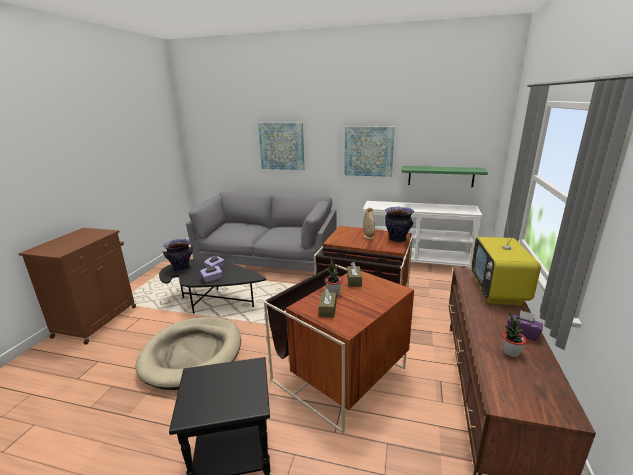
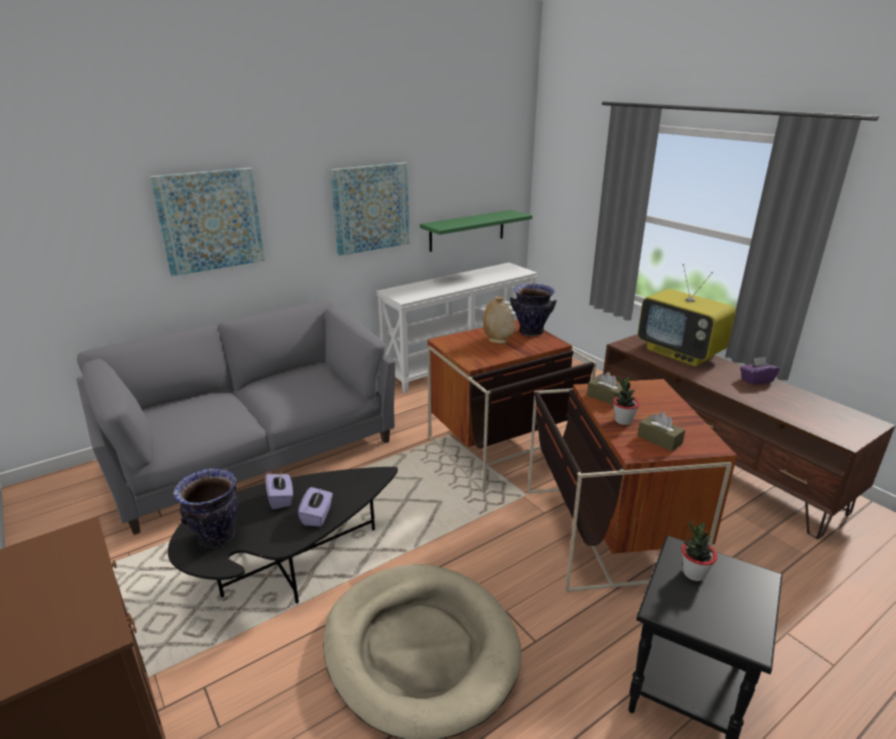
camera: 50 degrees left, 5 degrees up
(510, 352) = (780, 399): potted plant -> potted plant (693, 573)

